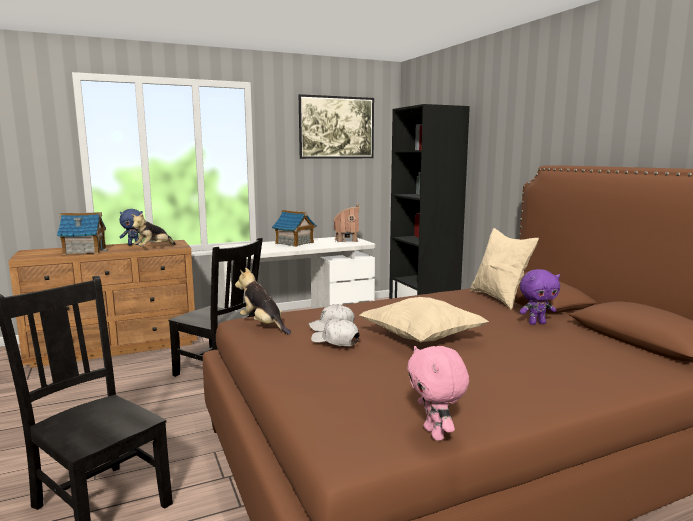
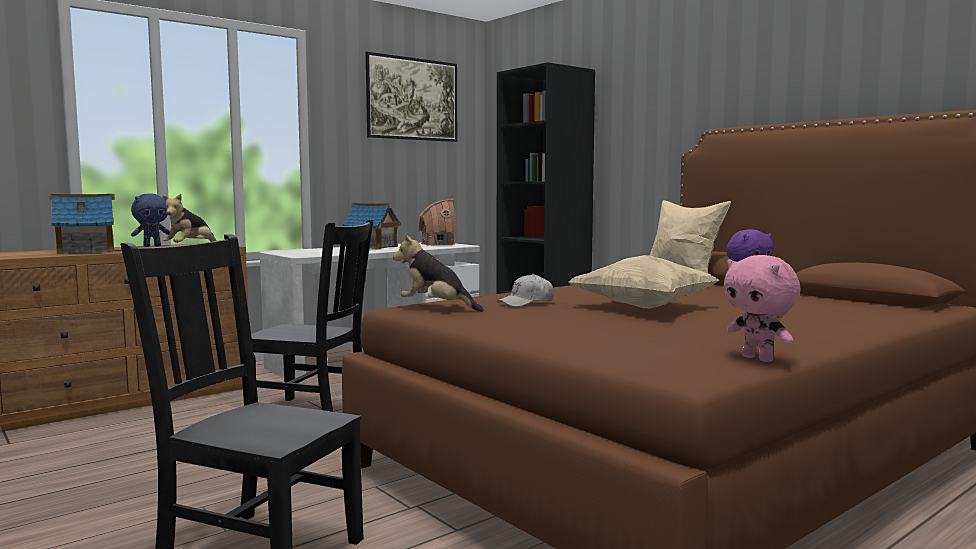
camera: 15 degrees left, 5 degrees down
(335, 341) = (550, 311): white cap -> none

